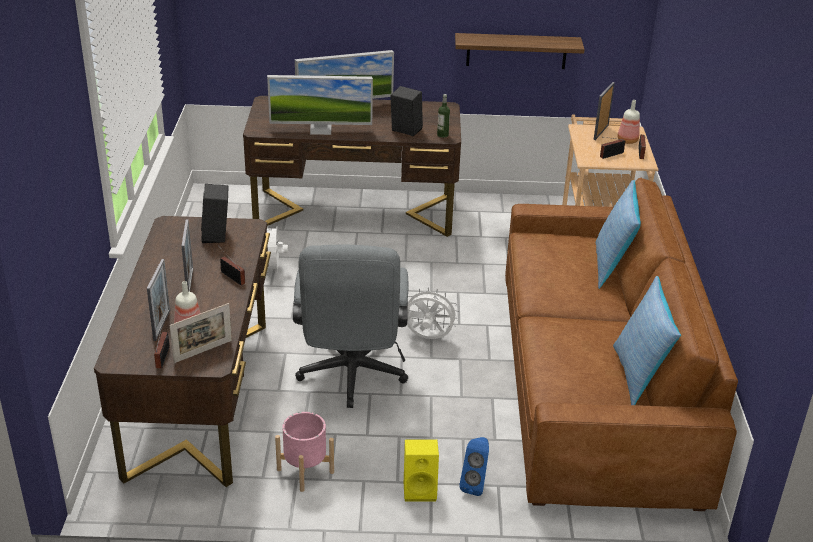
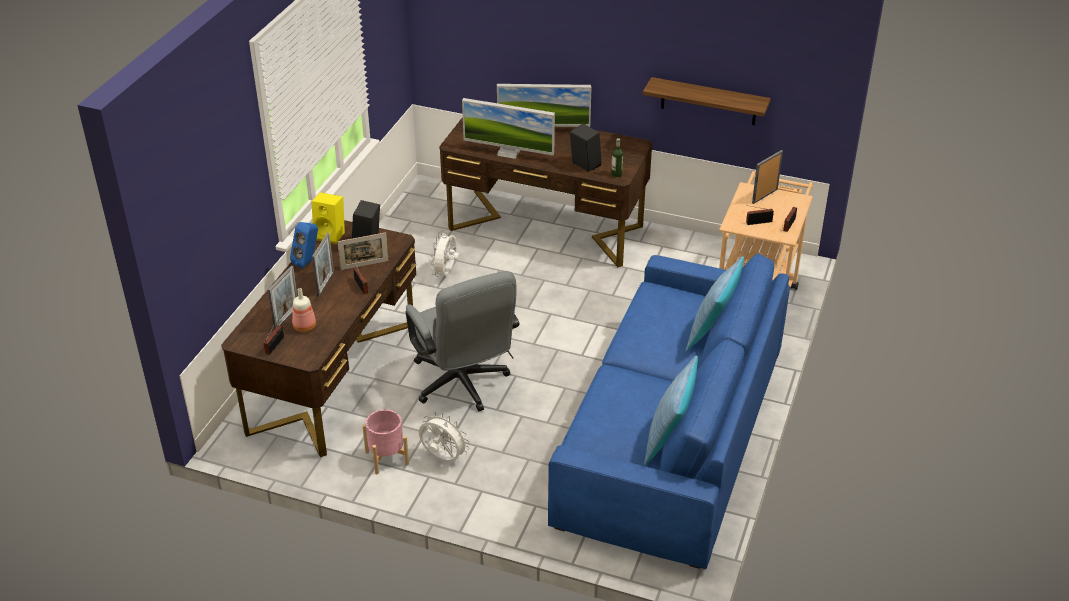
camera: 20 degrees right, 5 degrees up
(203, 351) = (306, 347): picture frame -> picture frame (364, 265)
(351, 377) = (463, 385): grey office chair -> grey office chair turned 45 degrees counterclockwise
(420, 489) = (470, 494): yellow speaker -> yellow speaker (331, 235)
(428, 338) = (547, 363): white fan -> white fan (442, 459)
(475, 485) = (517, 501): blue speaker -> blue speaker (308, 262)
(595, 383) = (671, 435): brown sofa -> blue sofa
(627, 141) = (784, 209): bottle -> none

